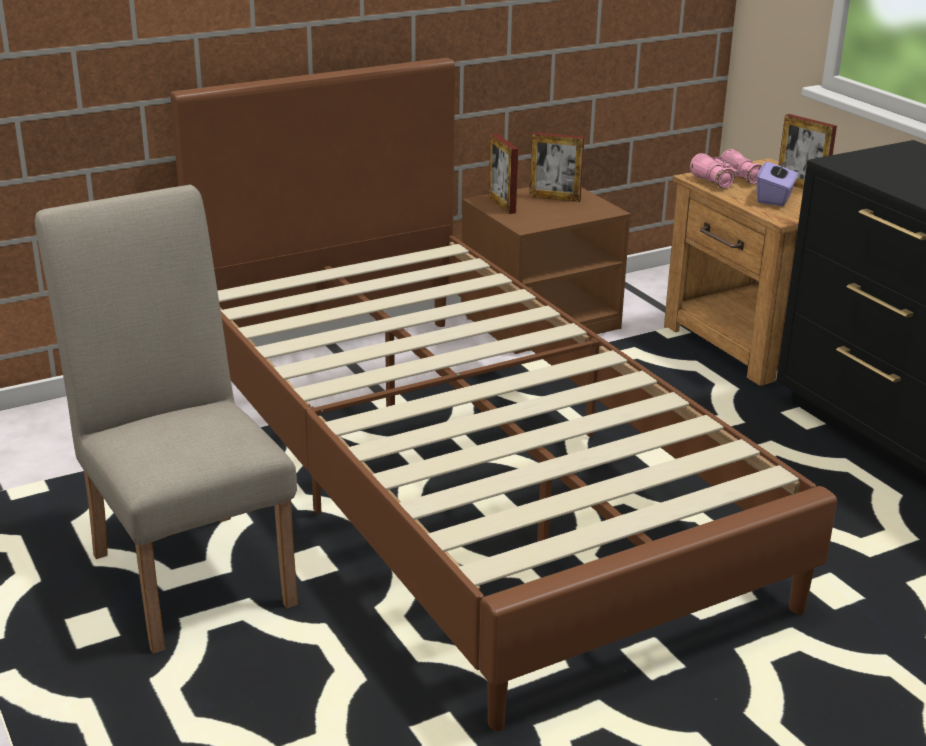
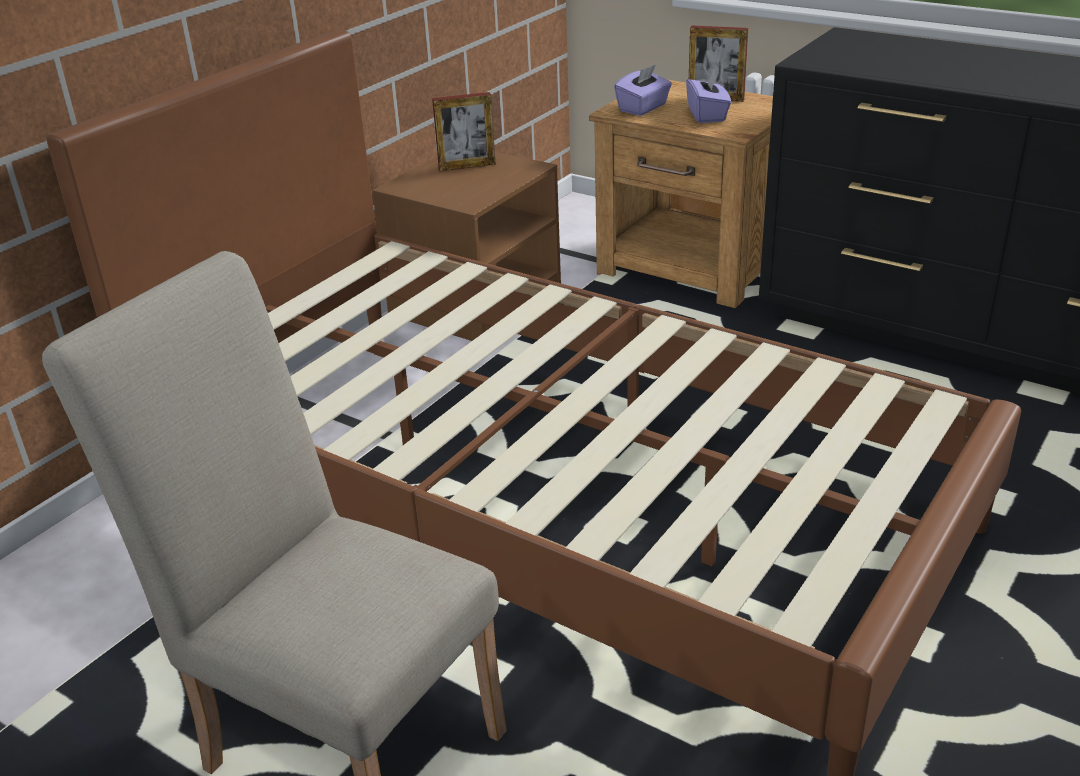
camera: 25 degrees left, 5 degrees up
(502, 204) = (421, 186): picture frame -> none
(725, 180) = (643, 108): pink binoculars -> purple tissue box

